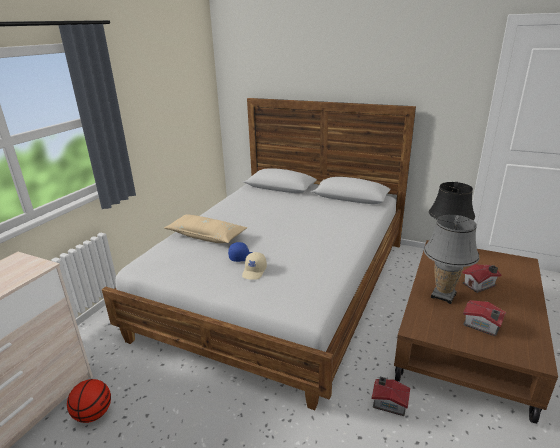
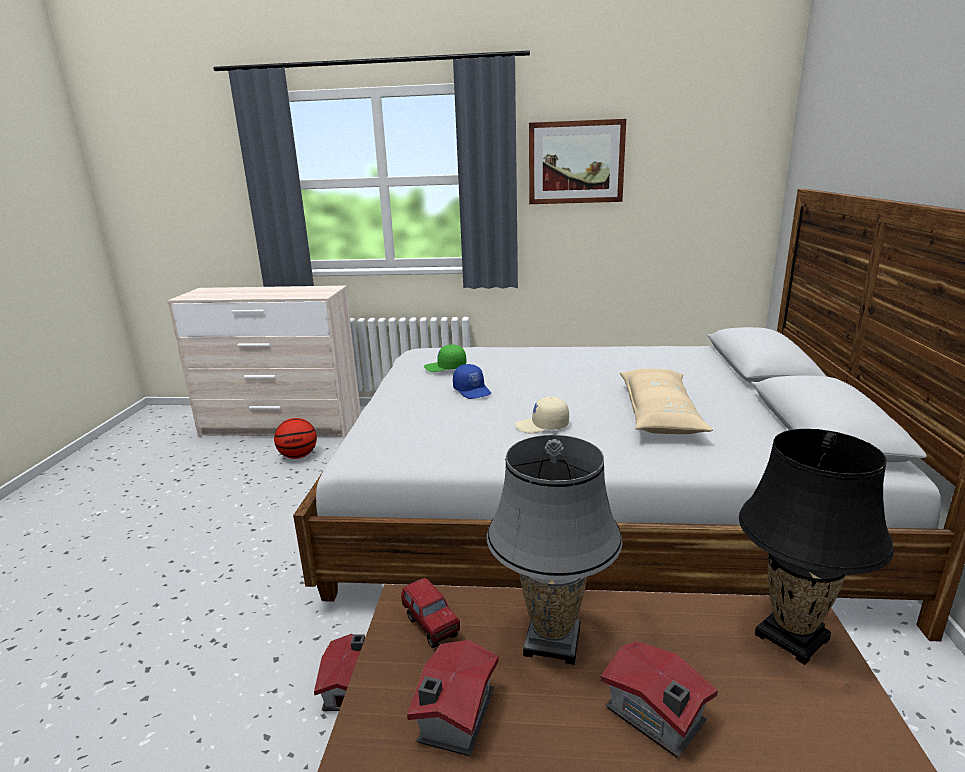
camera: 70 degrees right, 5 degrees down
(138, 98) = (576, 162): none -> picture
(196, 259) = (445, 367): none -> green cap
(206, 236) = (513, 360): beige pillow -> beige pillow (660, 414)
(254, 271) = (439, 404): beige cap -> beige cap (542, 426)
(431, 324) = (431, 626): none -> toy truck

